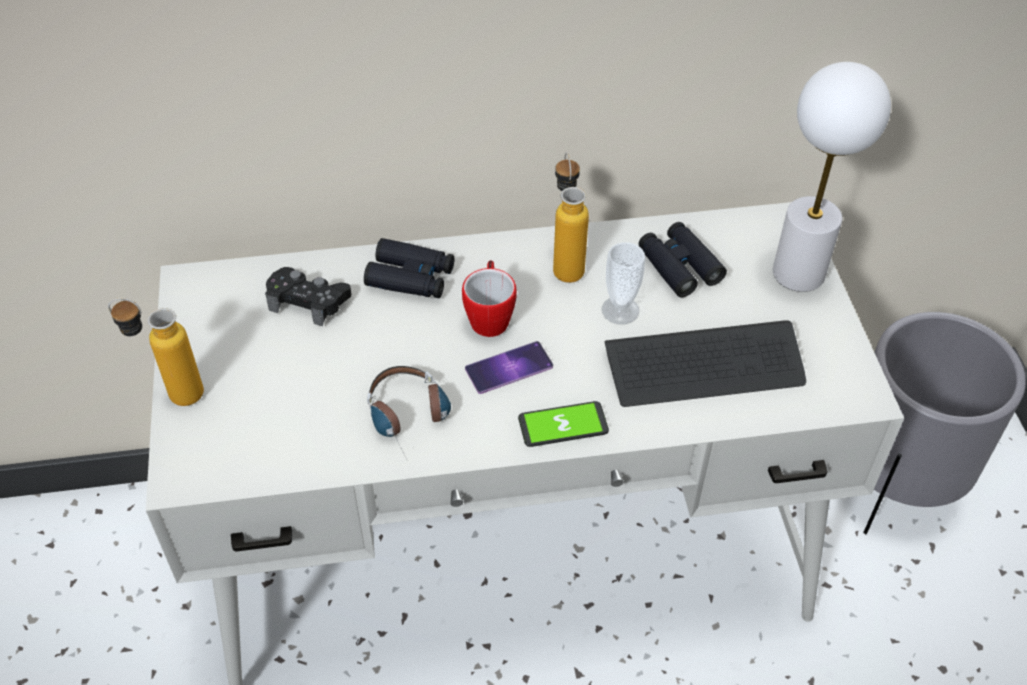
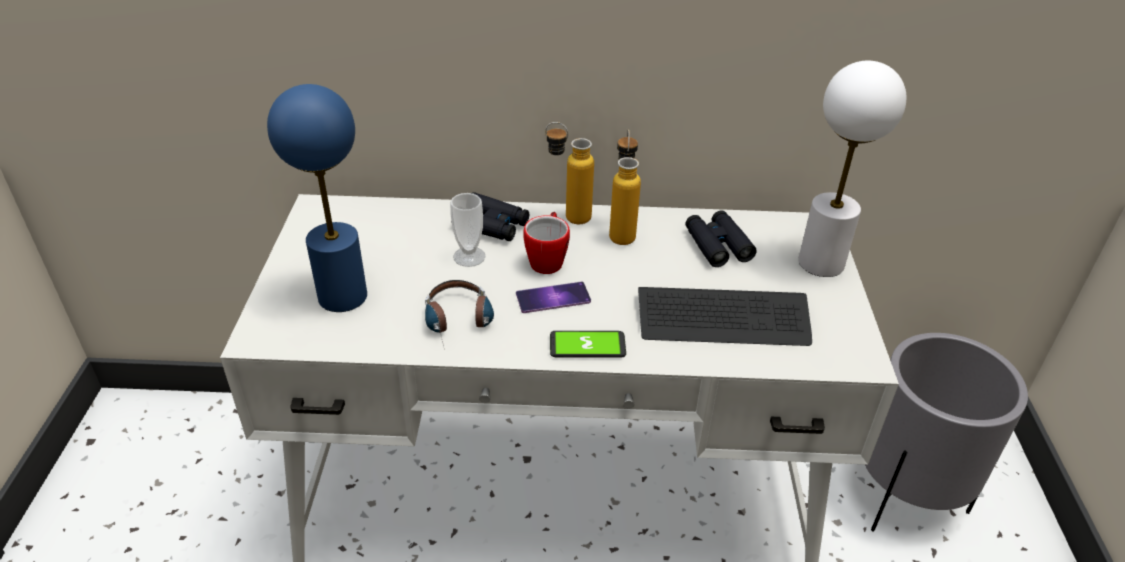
camera: 10 degrees right, 10 degrees down
(172, 393) = (273, 279): bottle -> bottle (567, 216)
(264, 405) = (343, 297): none -> blue table lamp
(308, 301) = (404, 231): black game controller -> none
(620, 310) = (659, 269): cup -> cup (469, 256)

